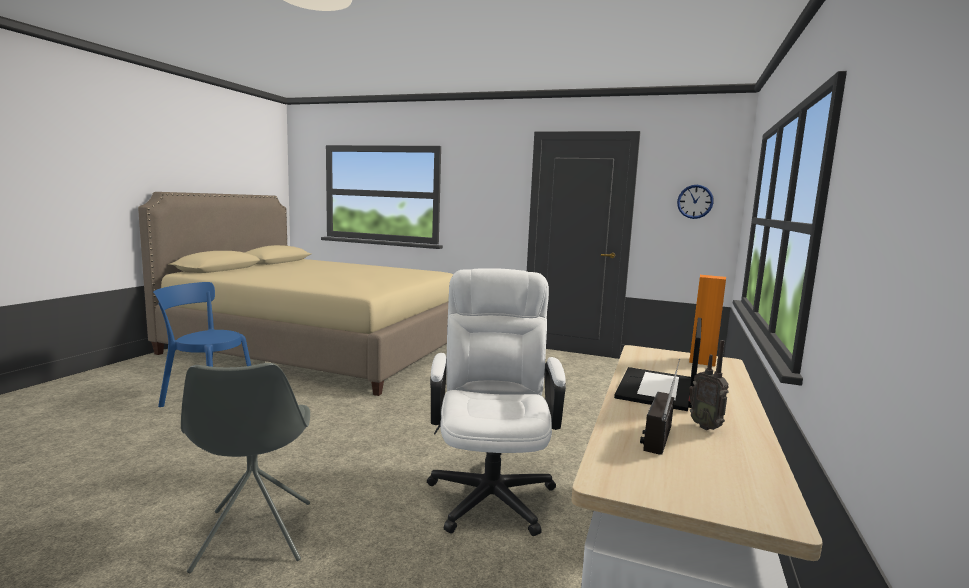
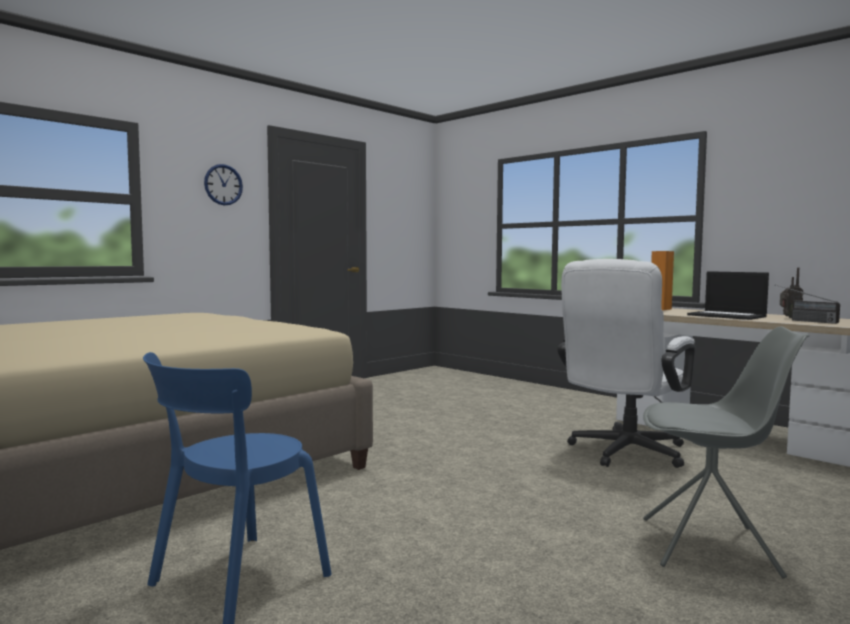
camera: 65 degrees left, 5 degrees down
(491, 489) = (623, 454): white office chair -> white office chair turned 75 degrees counterclockwise
(695, 201) = (407, 214): wall clock -> wall clock (223, 184)

